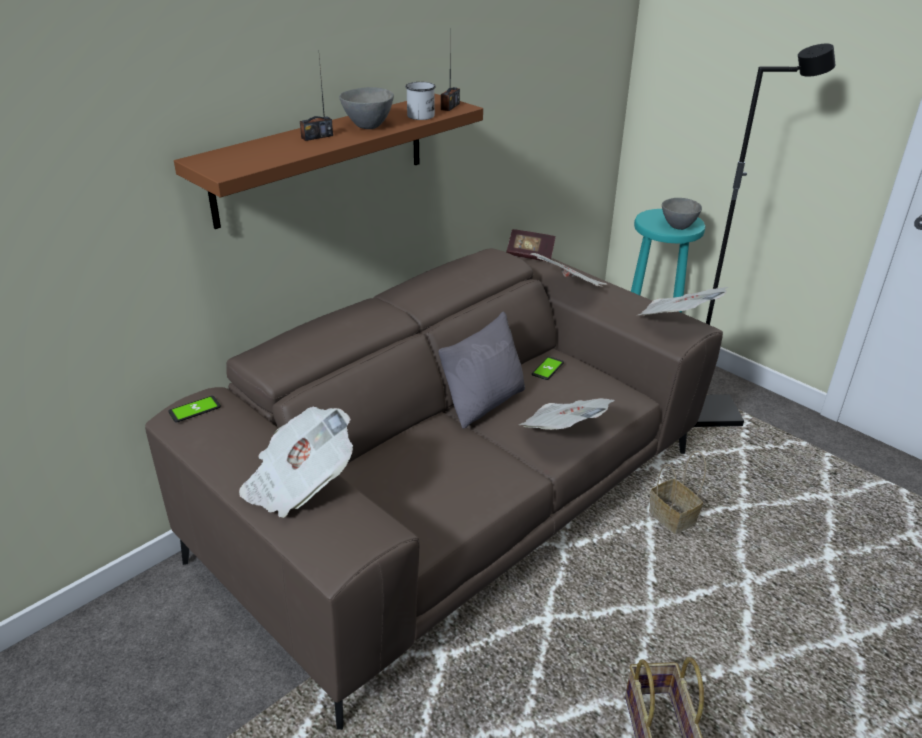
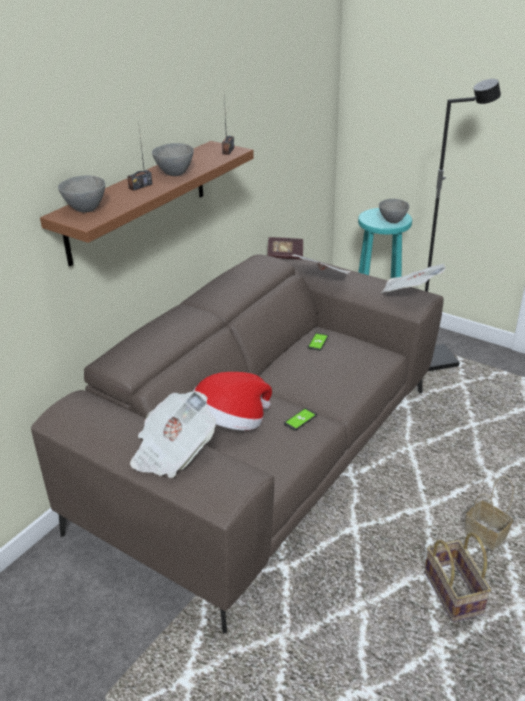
camera: 10 degrees left, 0 degrees up
(195, 410) = (69, 410): phone -> phone (300, 420)
(233, 156) = (85, 209): none -> grey bowl
(402, 456) = (231, 423): none -> hat
(422, 114) = (210, 159): white mug -> none
(484, 403) = (278, 374): grey pillow -> none
(563, 432) = (344, 387): newspaper -> none
(673, 519) = (426, 442): basket -> basket (487, 535)

